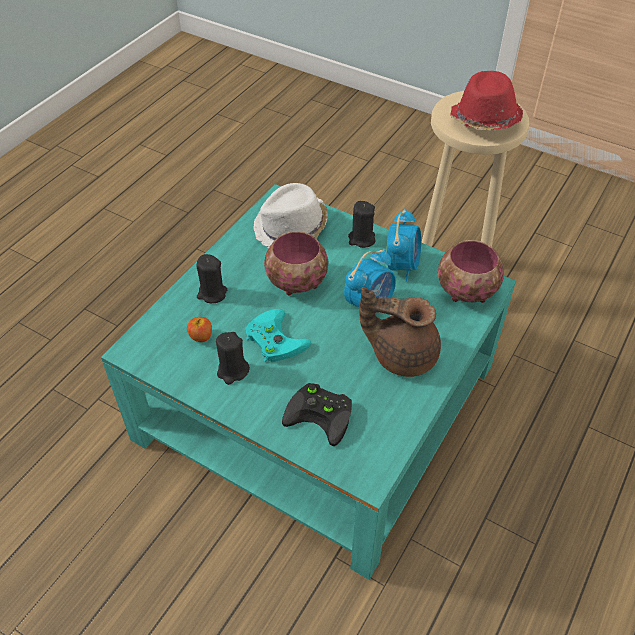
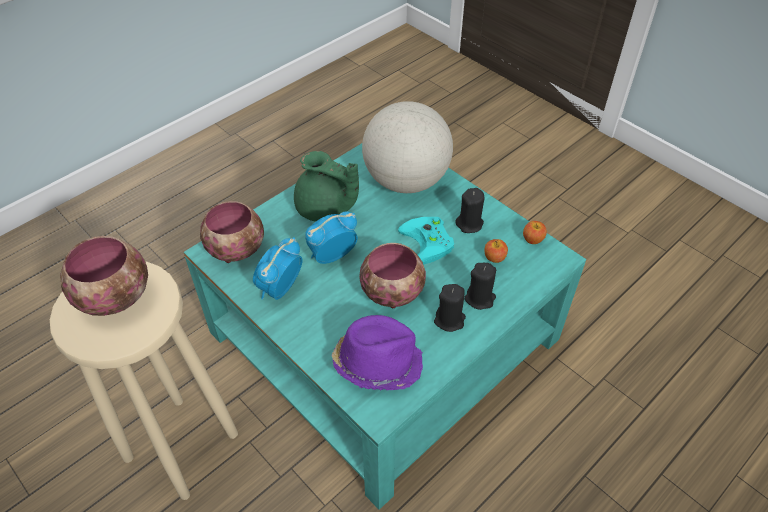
camera: 165 degrees left, 0 degrees up
(159, 366) = (533, 239): none -> apple
(291, 228) = (377, 362): white hat -> purple hat
(322, 414) = (406, 181): black game controller -> globe
(361, 239) = (305, 329): black candle -> black candle (449, 320)
(401, 354) = (325, 209): brown teapot -> green teapot
(484, 120) = (117, 297): red hat -> bowl

